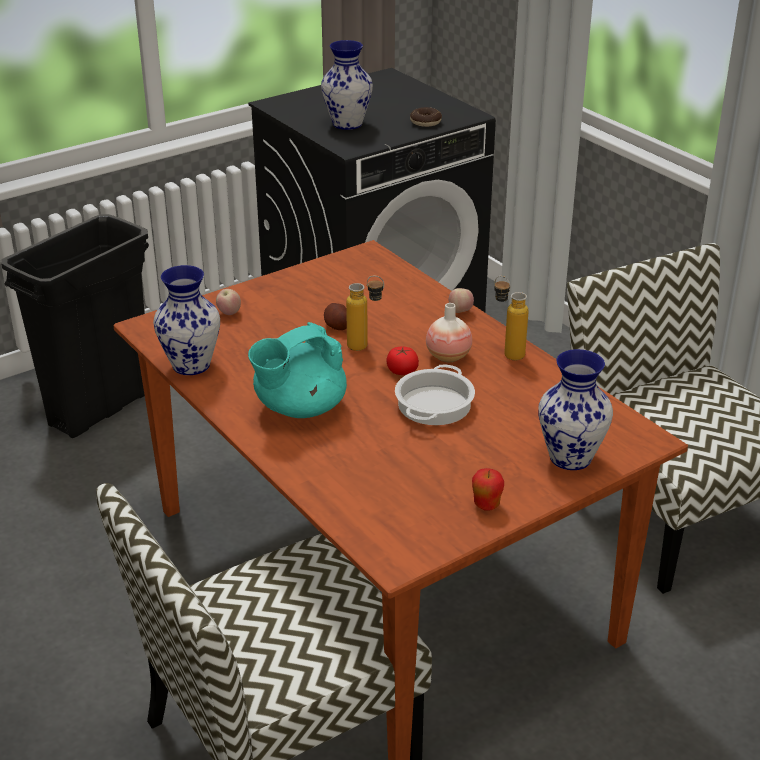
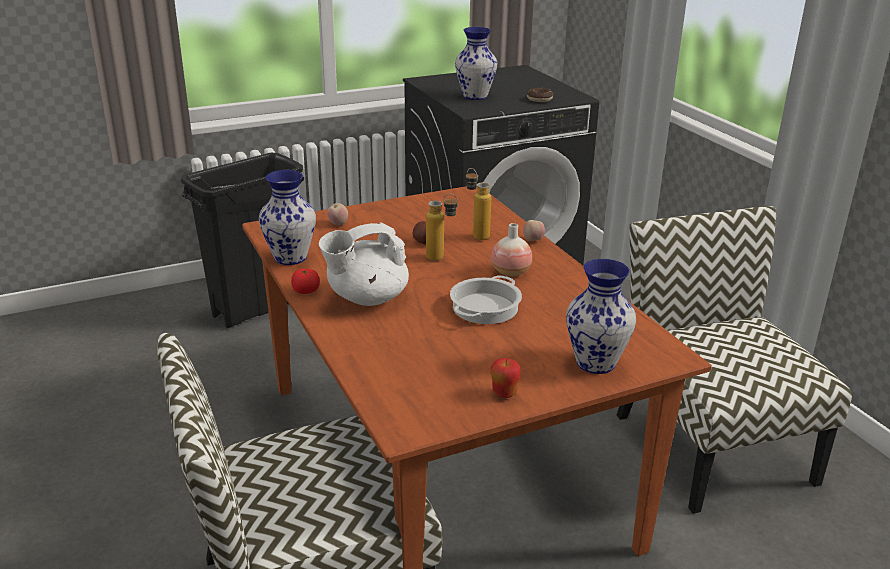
camera: 10 degrees right, 5 degrees down
(299, 408) = (366, 298): turquoise teapot -> white teapot
(402, 370) = (466, 279): tomato -> tomato (306, 290)
(507, 353) = (563, 275): bottle -> bottle (476, 235)

